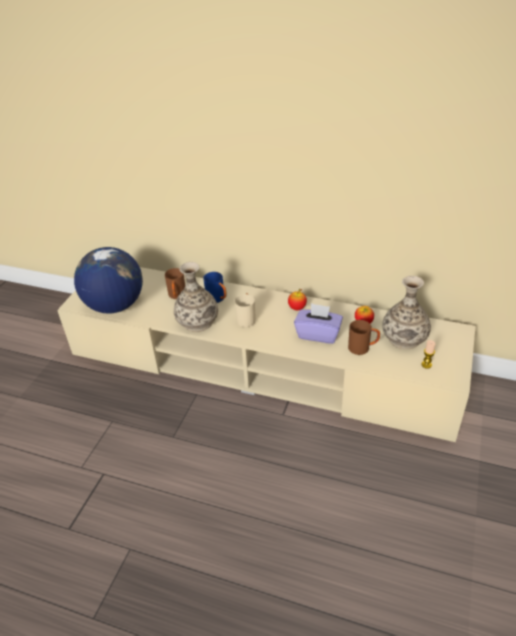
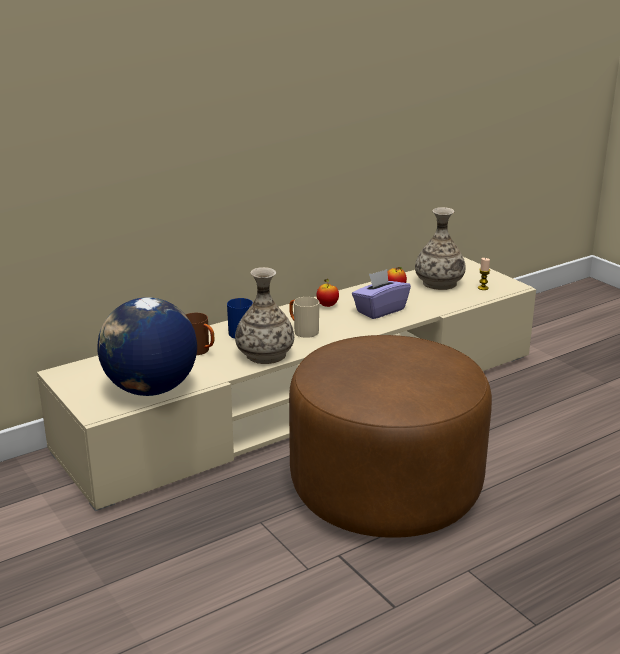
camera: 55 degrees left, 15 degrees down
(190, 457) = (386, 488): none -> brown ottoman
(363, 348) = (427, 301): brown mug -> none

